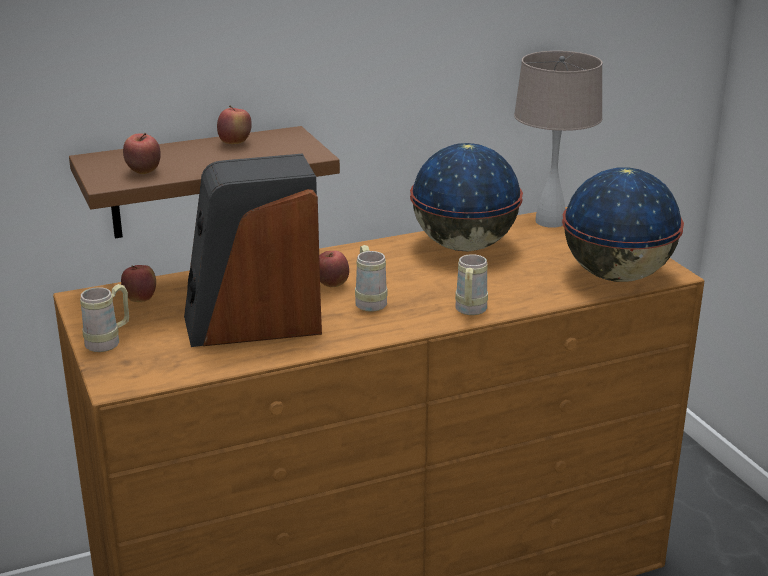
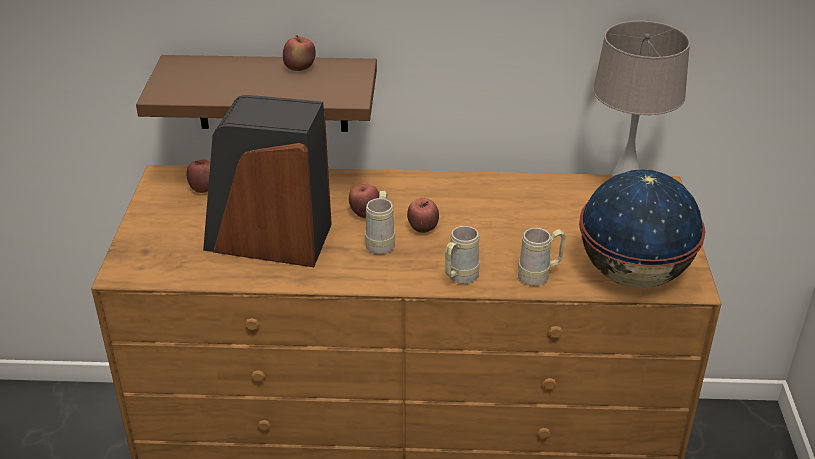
camera: 25 degrees right, 10 degrees up
(109, 342) = (148, 227): beige mug -> beige mug (539, 276)
(143, 172) = (197, 88): apple -> apple (423, 229)
(463, 246) = (516, 200): globe -> none

